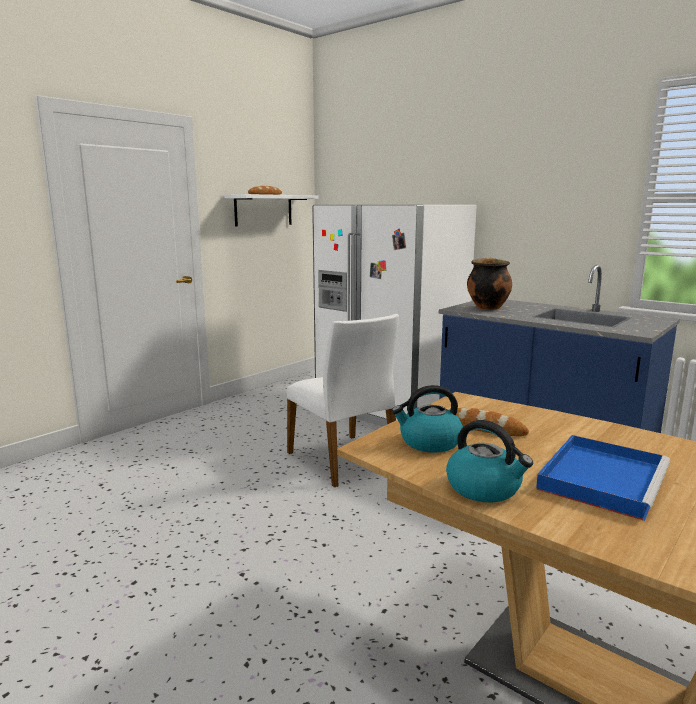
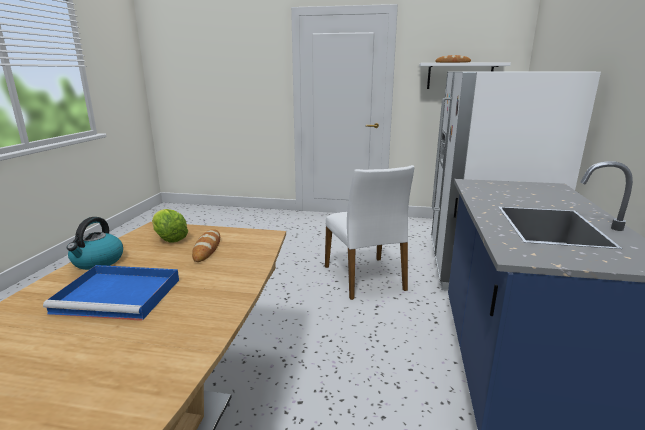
camera: 60 degrees right, 5 degrees up
(343, 460) = (365, 278): white chair -> white chair turned 45 degrees counterclockwise
(429, 442) = (169, 238): kettle -> lettuce
(487, 308) = (502, 189): cooking pot -> none

